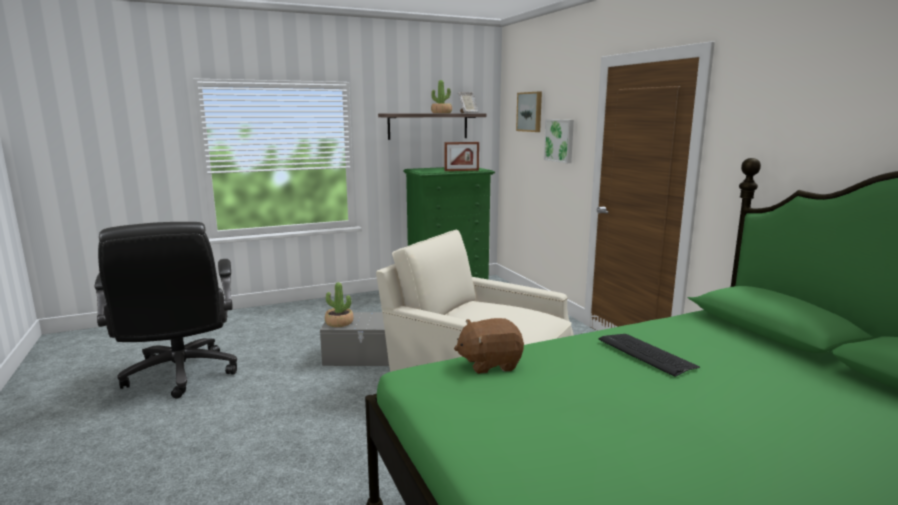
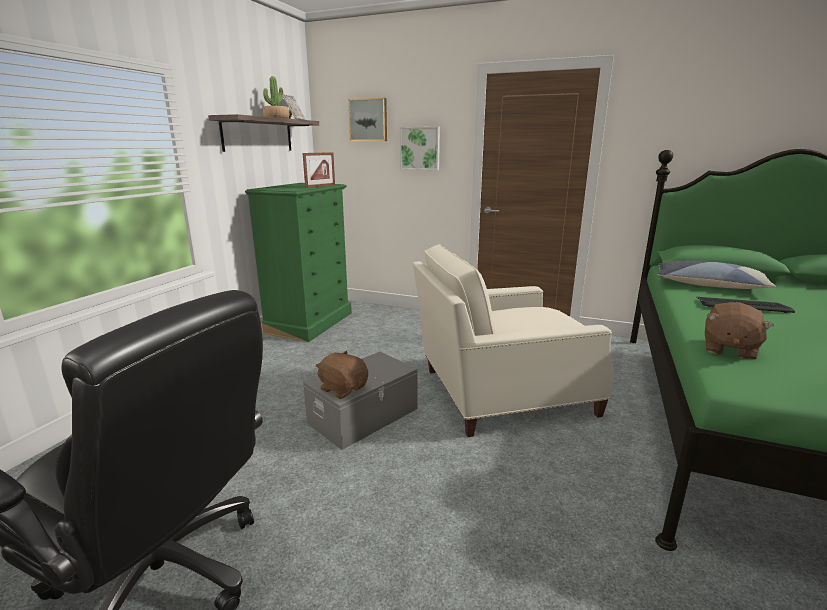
camera: 45 degrees left, 5 degrees up
(339, 323) = (343, 388): potted plant -> brown plush toy
(699, 334) = (708, 285): none -> pillow

